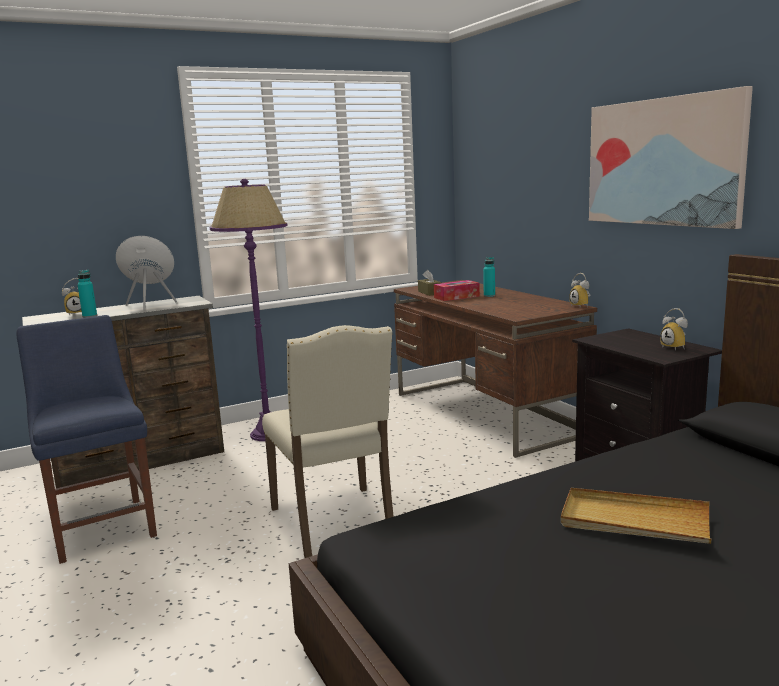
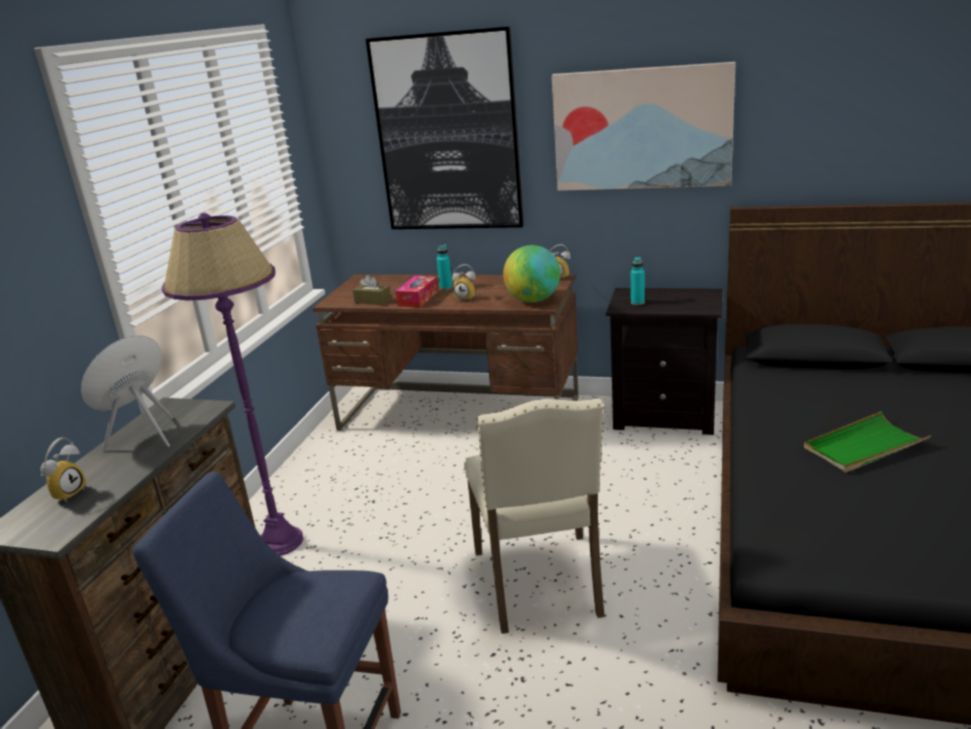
camera: 45 degrees left, 10 degrees up
(89, 316) = (113, 489): turquoise bottle -> turquoise bottle (637, 302)
(335, 523) = (540, 584): beige chair -> beige chair turned 60 degrees clockwise
(519, 313) = (533, 300): none -> globe
(525, 164) = (447, 134): none -> picture
(634, 521) = (864, 446): beige tray -> green tray
(676, 347) = (692, 296): alarm clock -> alarm clock (467, 297)

